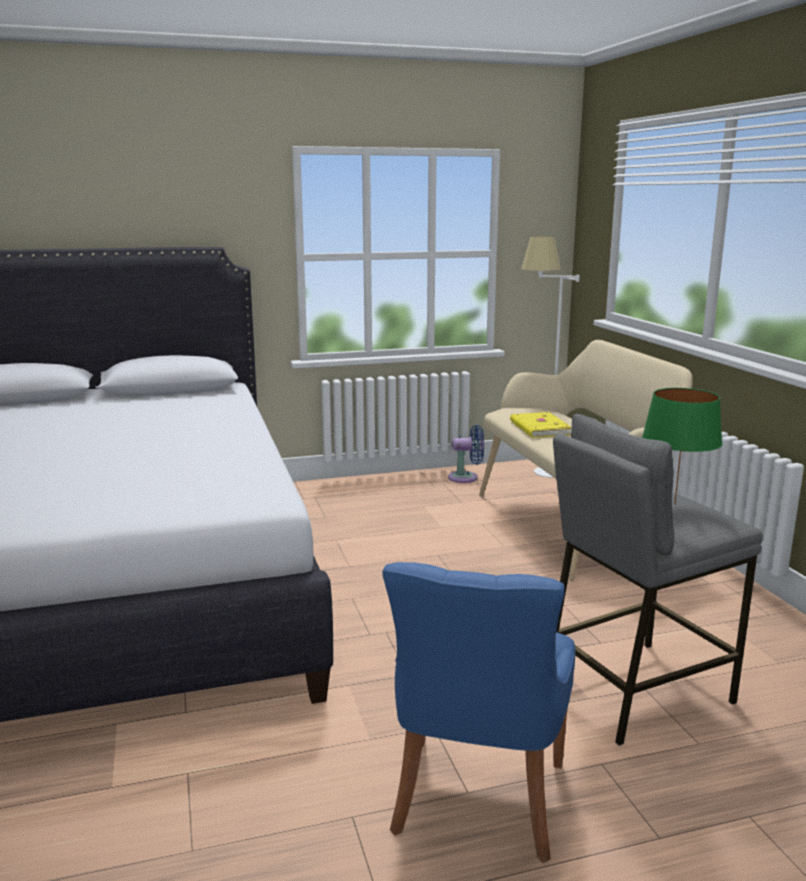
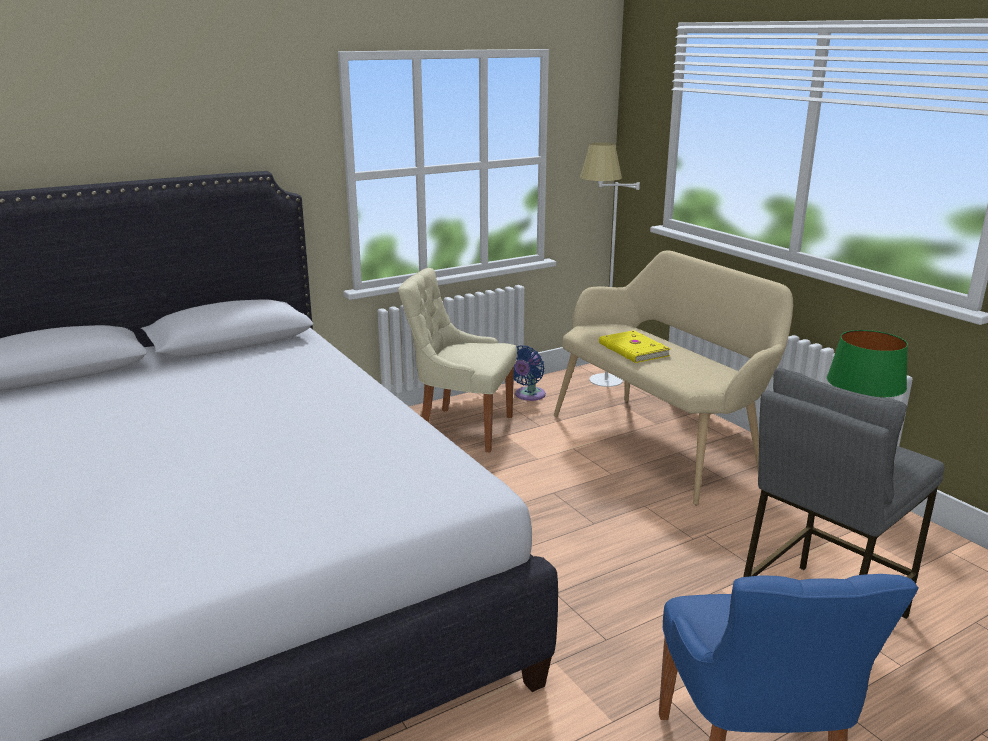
camera: 15 degrees left, 5 degrees up
(386, 497) = (461, 428): none -> beige chair
(466, 478) = (528, 395): blue fan -> blue fan turned 135 degrees clockwise

